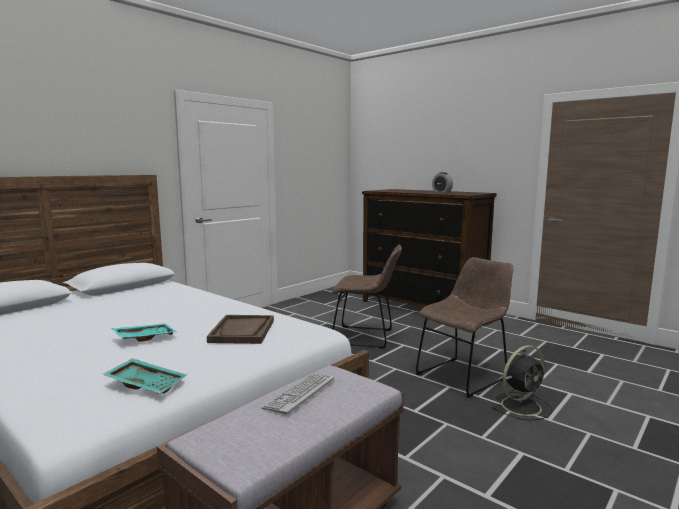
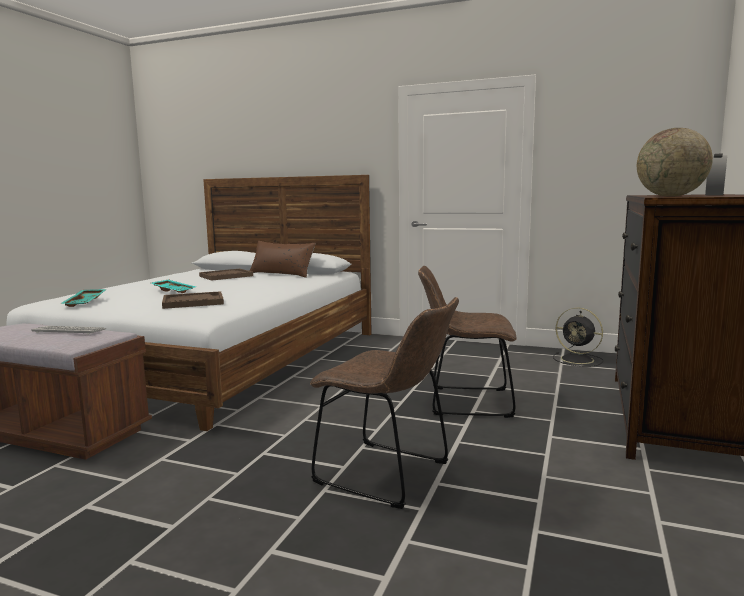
camera: 70 degrees right, 0 degrees up
(75, 313) = (226, 276): none -> brown tray
(117, 294) = (282, 274): none -> brown pillow
(366, 337) = (465, 402): brown chair -> brown chair turned 105 degrees clockwise
(459, 194) = (670, 196): none -> globe
(522, 406) = (308, 526): black fan -> black fan (578, 360)

